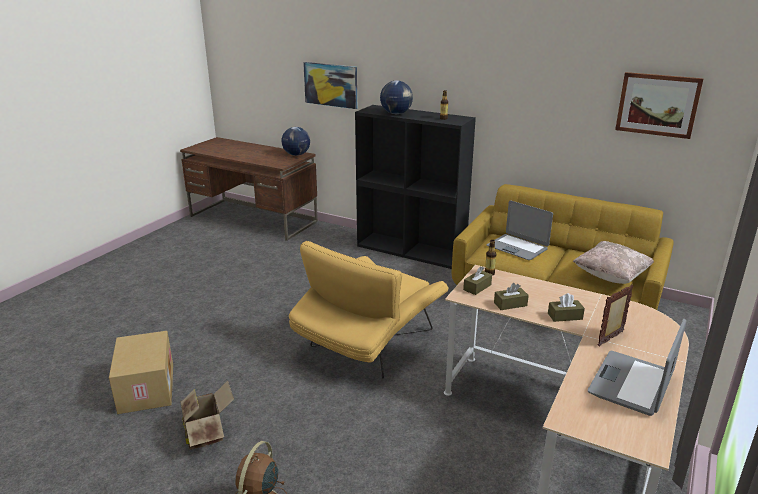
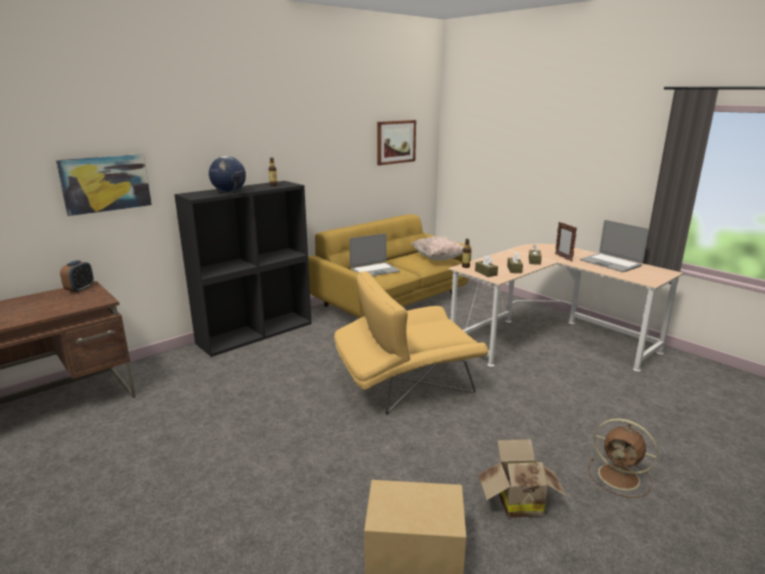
camera: 70 degrees left, 5 degrees down
(296, 155) = (80, 289): globe -> alarm clock
(368, 344) = (406, 384): yellow armchair -> yellow armchair turned 105 degrees clockwise

